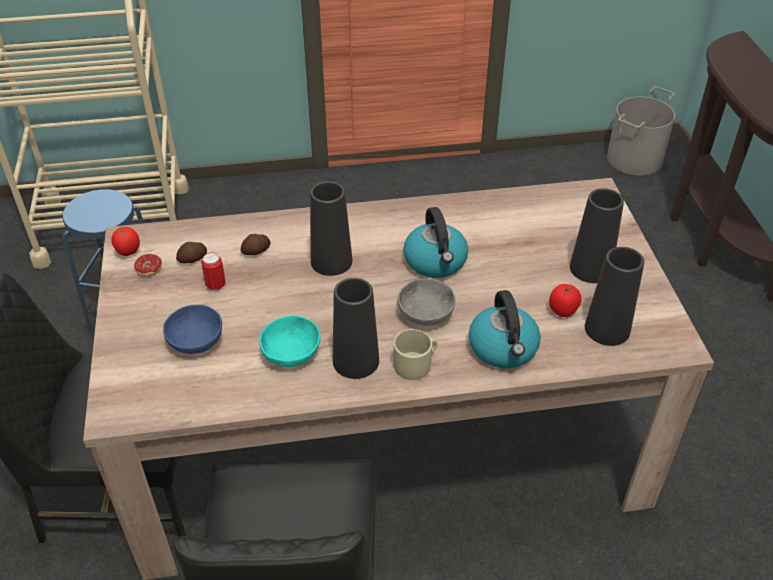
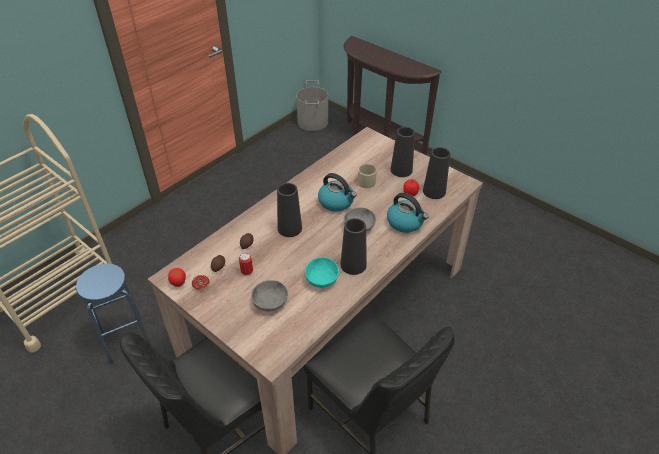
camera: 40 degrees left, 0 degrees up
(195, 343) = (270, 303): blue bowl -> grey bowl
(416, 363) = (379, 250): beige mug -> beige mug (367, 180)

